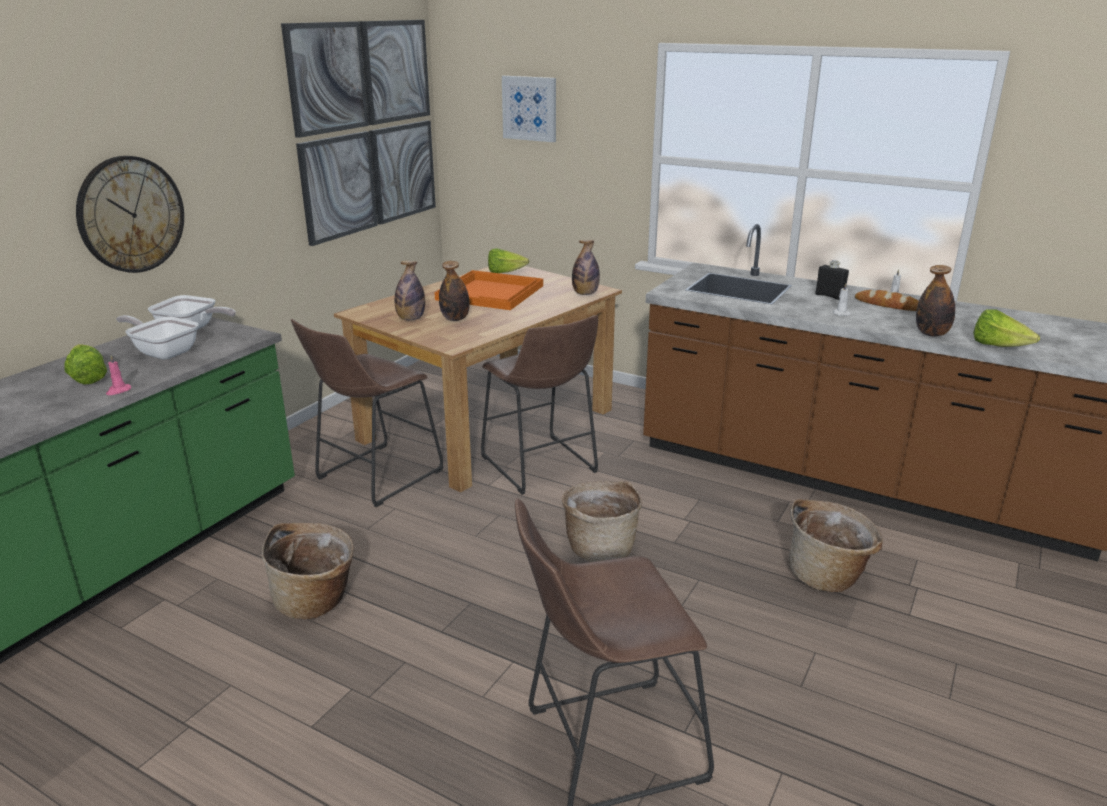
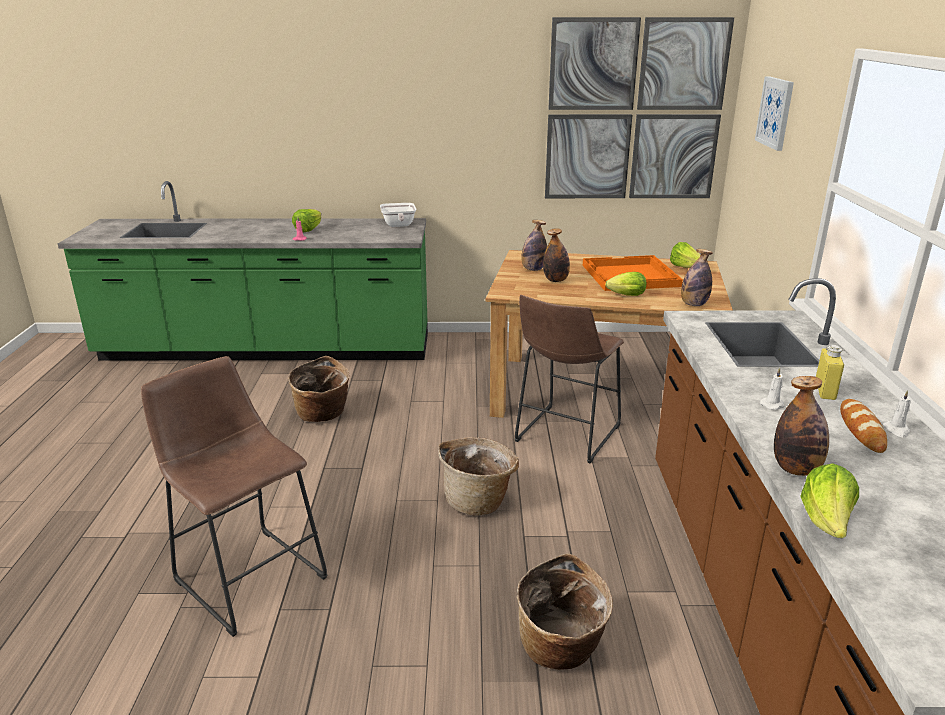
camera: 60 degrees right, 0 degrees up
(131, 214) = (393, 141): wall clock -> none
(163, 352) = (359, 231): frying pan -> none
(374, 477) = (473, 379): brown stool -> none
(532, 307) = (624, 295): none -> lettuce
(829, 296) = (825, 391): black bottle -> yellow bottle

